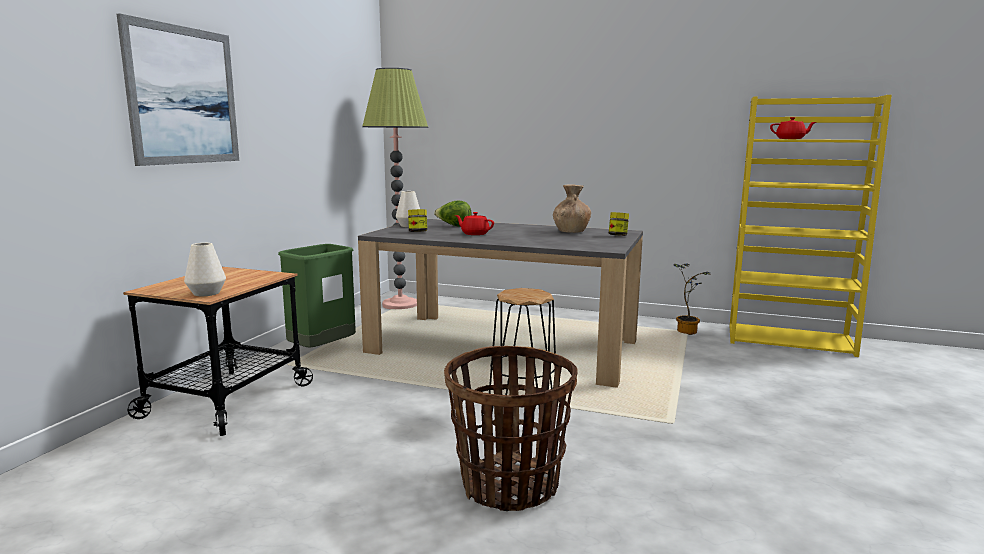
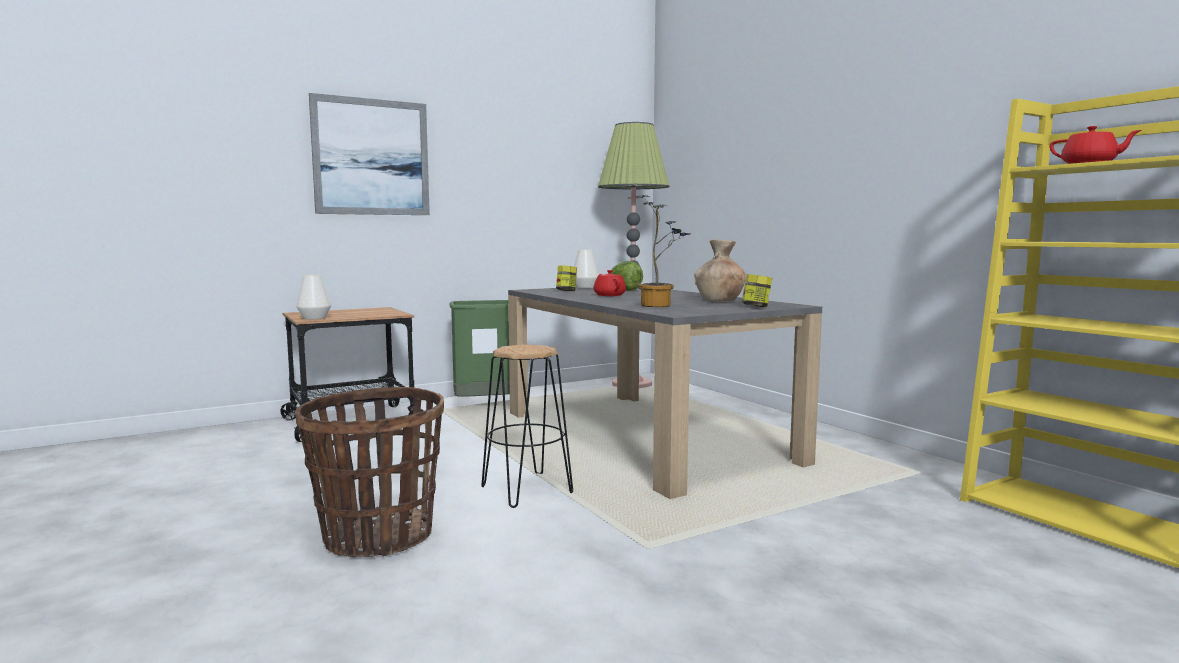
camera: 40 degrees right, 5 degrees down
(687, 330) = (924, 472): potted plant -> potted plant (660, 305)

